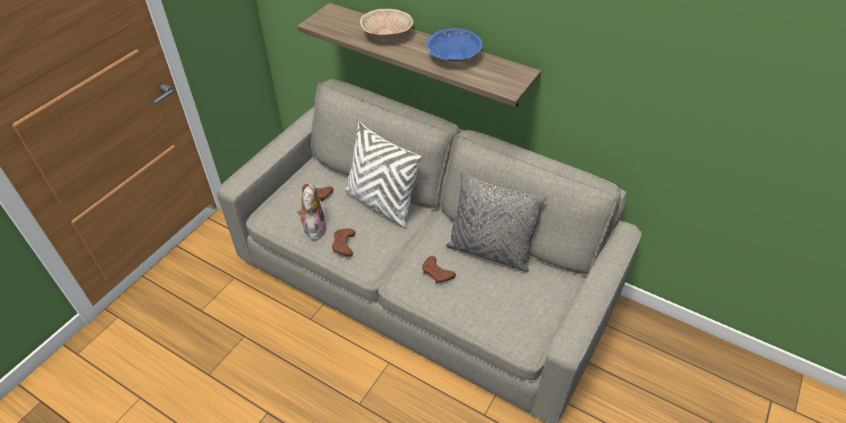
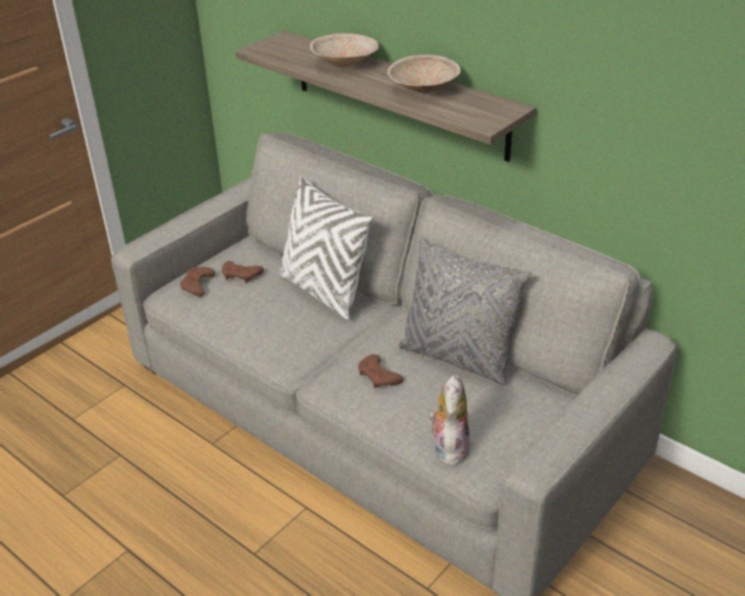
camera: 10 degrees right, 10 degrees down
(313, 228) = (227, 312): plush toy -> plush toy (448, 447)
(344, 244) = (261, 333): brown game controller -> brown game controller (197, 284)
(453, 57) = (423, 89): blue bowl -> beige bowl

